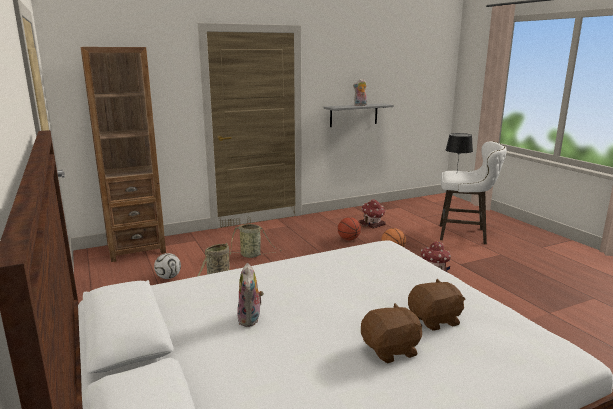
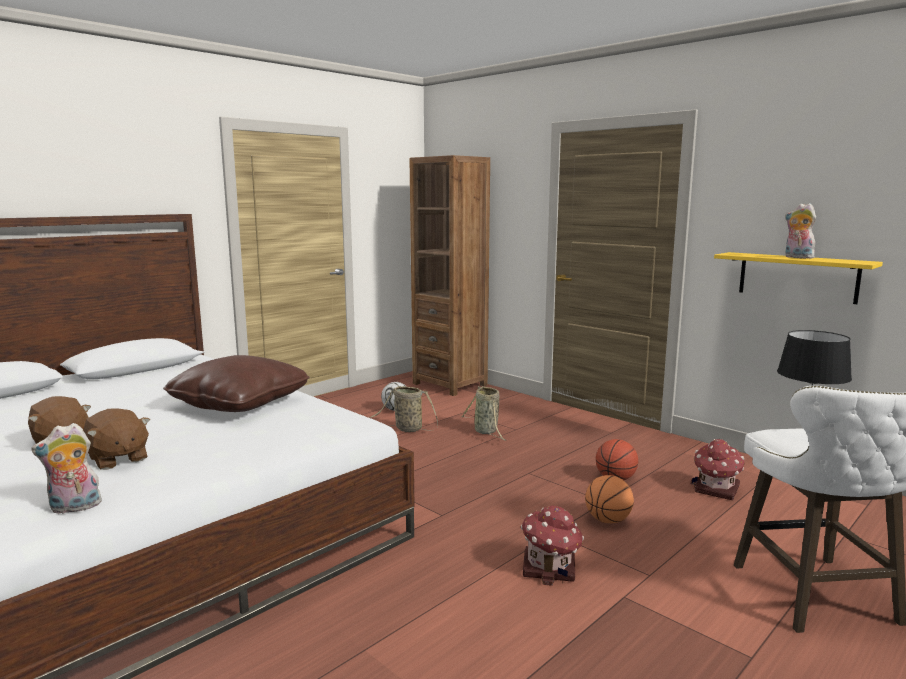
camera: 70 degrees right, 5 degrees down
(251, 319) = (144, 394): plush toy -> plush toy (74, 508)
(318, 277) = (240, 403): none -> brown pillow
(353, 115) = (797, 277): grey shelf -> yellow shelf

